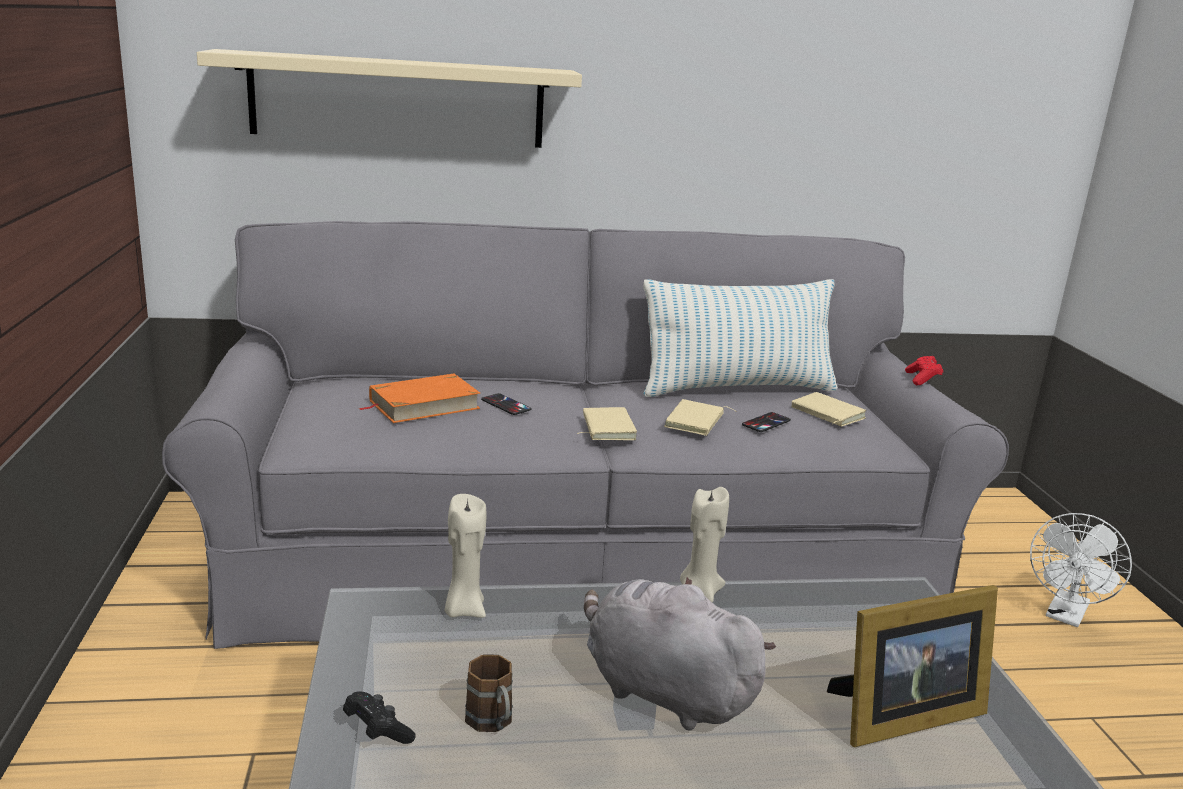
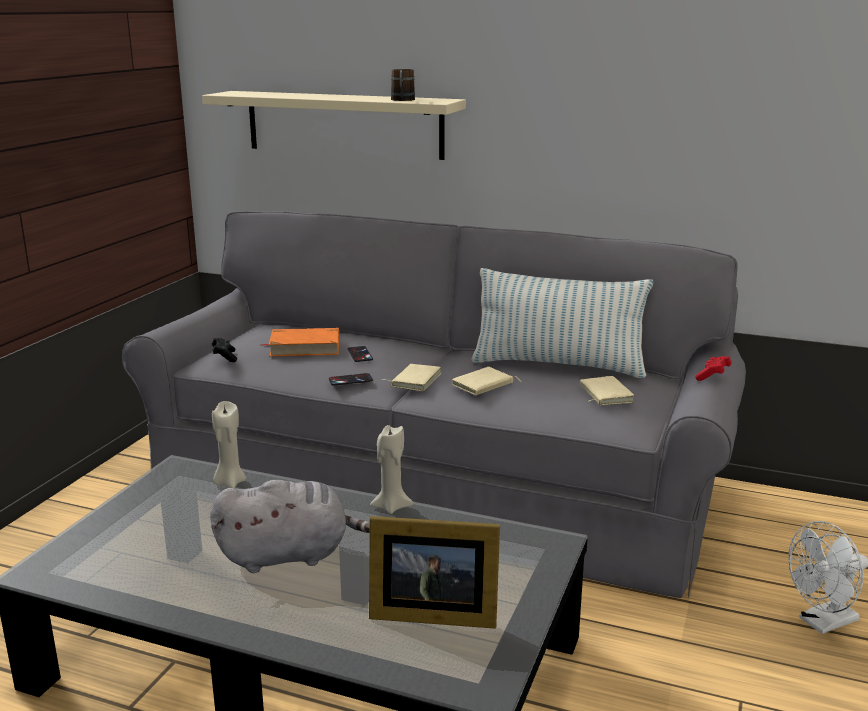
camera: 30 degrees right, 0 degrees up
(377, 731) = (108, 533): black game controller -> black game controller (224, 357)
(493, 724) = (171, 546): brown mug -> brown mug (402, 100)
(662, 691) = (289, 555): grey plush toy -> grey plush toy turned 105 degrees clockwise
(766, 423) = (540, 393): phone -> phone (350, 380)

